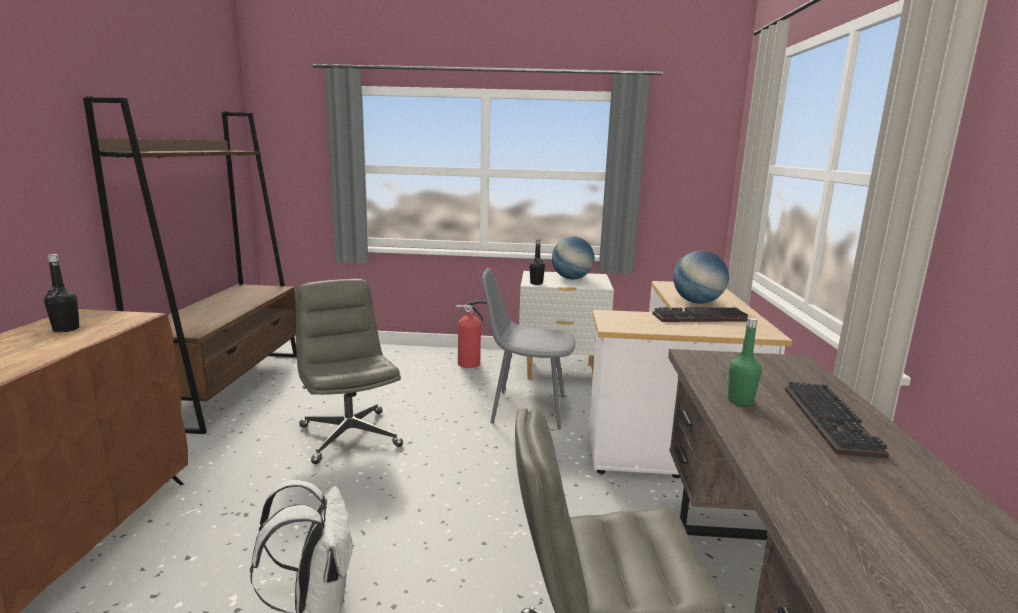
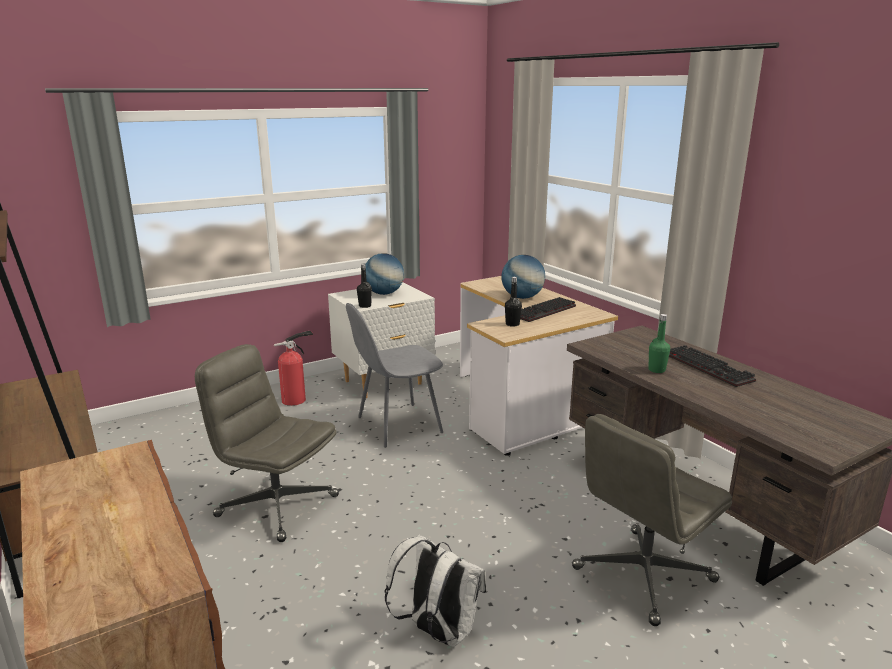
camera: 35 degrees left, 5 degrees up
(66, 329) = (92, 491): black bottle -> black bottle (512, 324)

